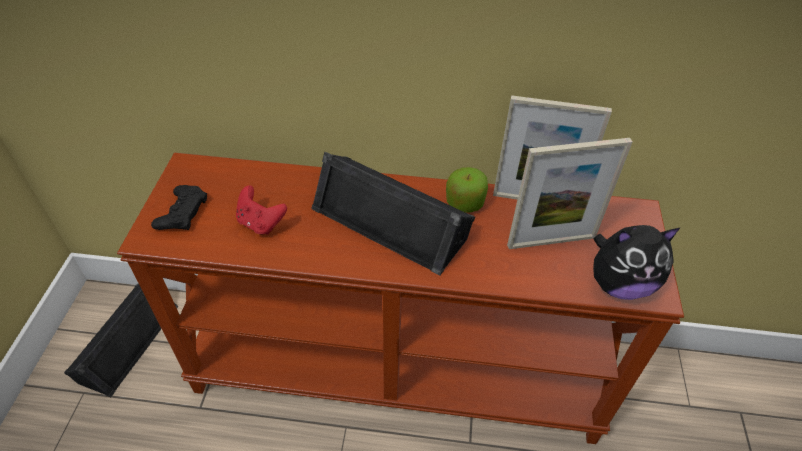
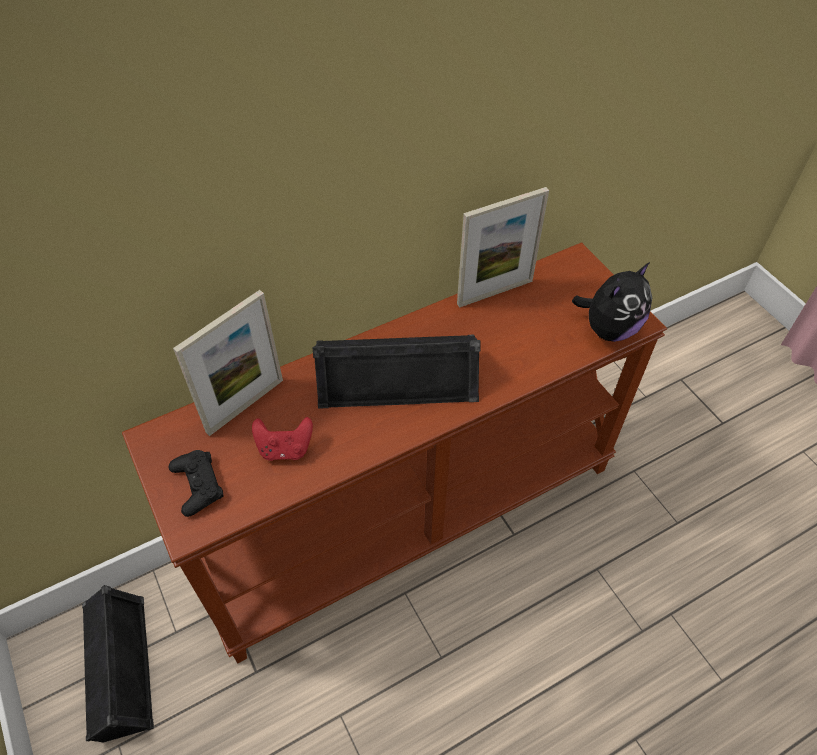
camera: 35 degrees left, 5 degrees up
(464, 203) = (442, 326): apple -> none
(551, 241) = (535, 322): picture frame -> picture frame (245, 405)

